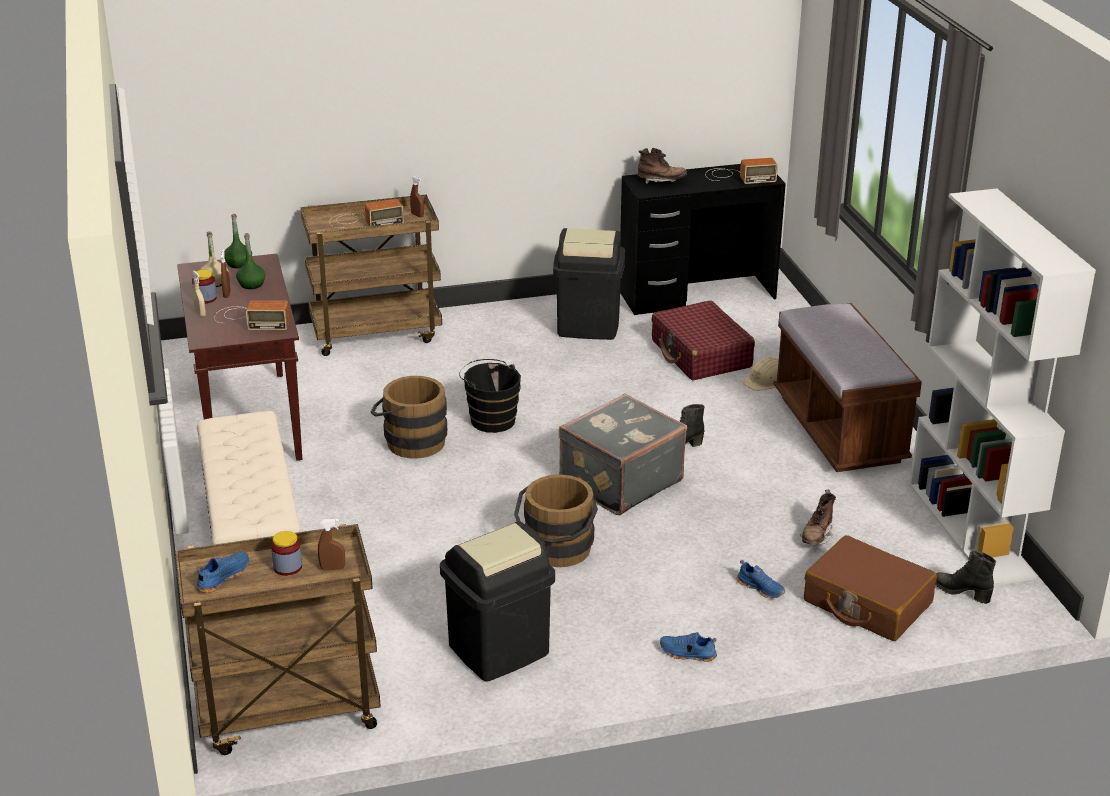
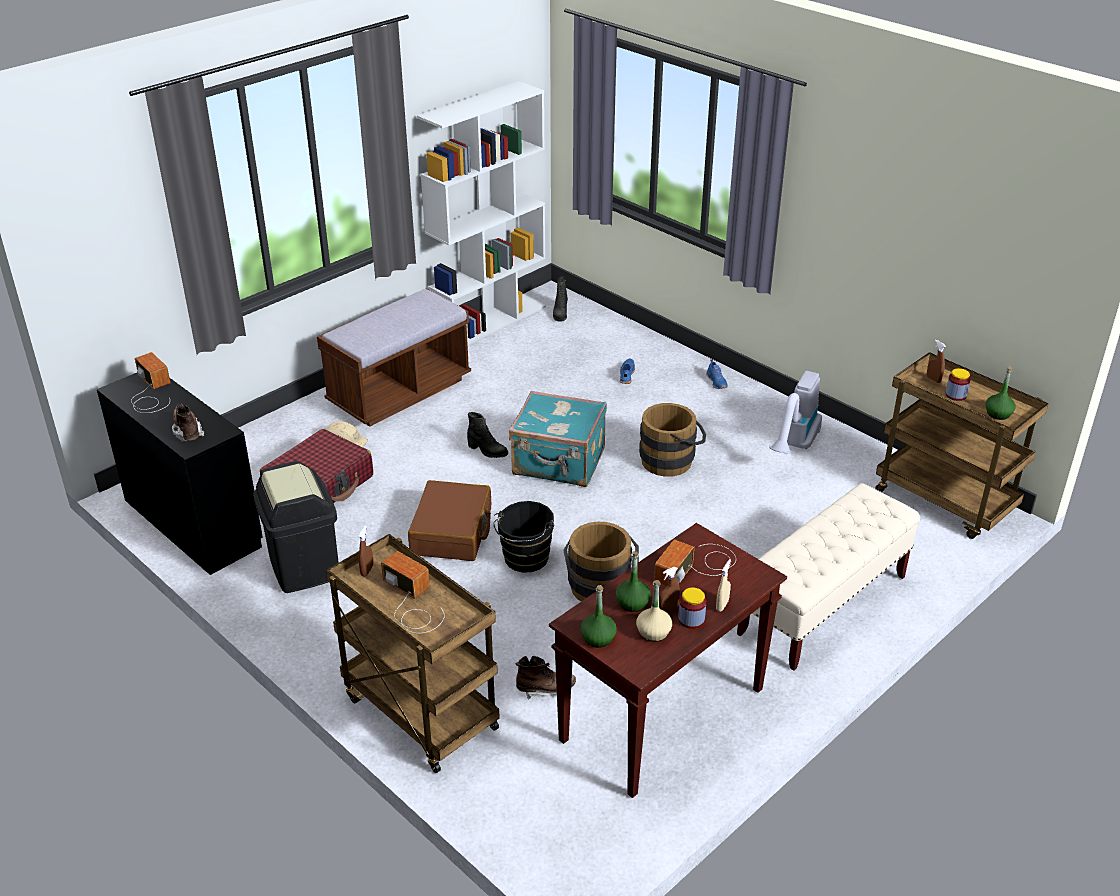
camera: 120 degrees left, 5 degrees up
(222, 577) = (998, 414): blue shoe -> green bottle
(250, 319) = (698, 566): radio -> radio turned 120 degrees counterclockwise
(499, 650) = (794, 446): black trash can -> vacuum cleaner
(619, 482) = (559, 463): grey suitcase -> turquoise suitcase
(816, 536) = (549, 369): brown boot -> brown boot (545, 689)
(867, 603) = (602, 339): brown suitcase -> brown suitcase (452, 532)

